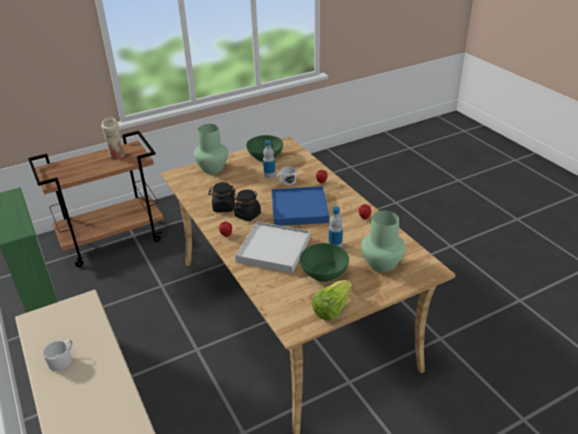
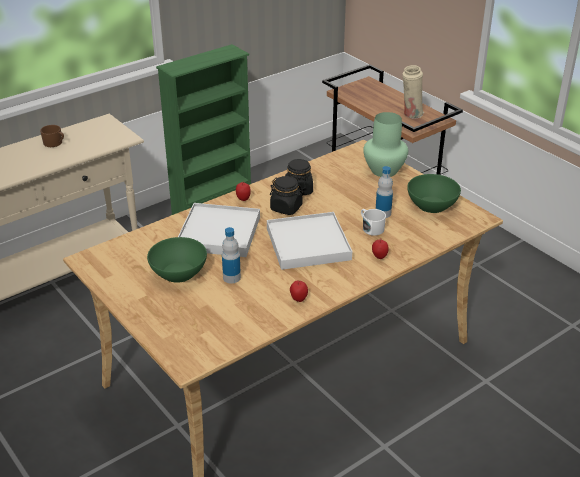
camera: 80 degrees right, 0 degrees up
(62, 360) = (55, 143): white mug -> brown mug
(299, 209) = (308, 244): blue tray -> white tray
(332, 309) = (116, 282): lettuce -> none
(382, 264) = (196, 317): green vase -> none

